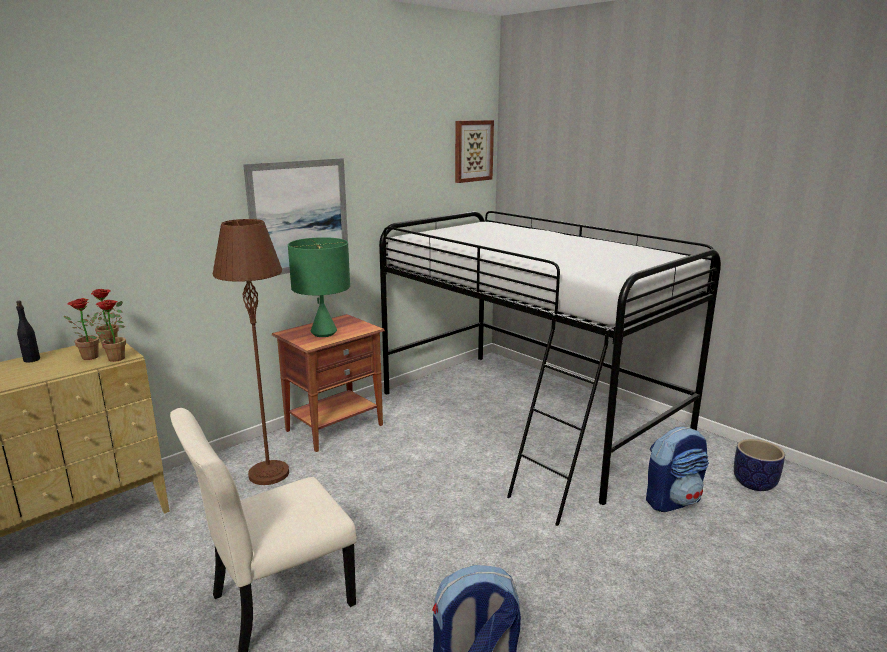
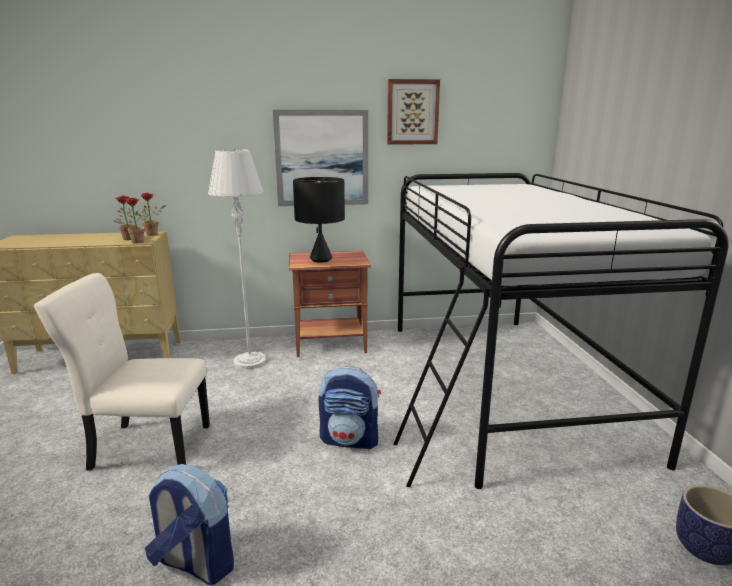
camera: 35 degrees right, 0 degrees up
(31, 360) = (103, 235): black bottle -> none
(269, 473) = (250, 361): brown floor lamp -> grey floor lamp
(324, 333) = (321, 260): green table lamp -> black table lamp
(472, 151) = (525, 111): picture -> picture (412, 112)
(673, 500) = (563, 519): backpack -> backpack (350, 440)

